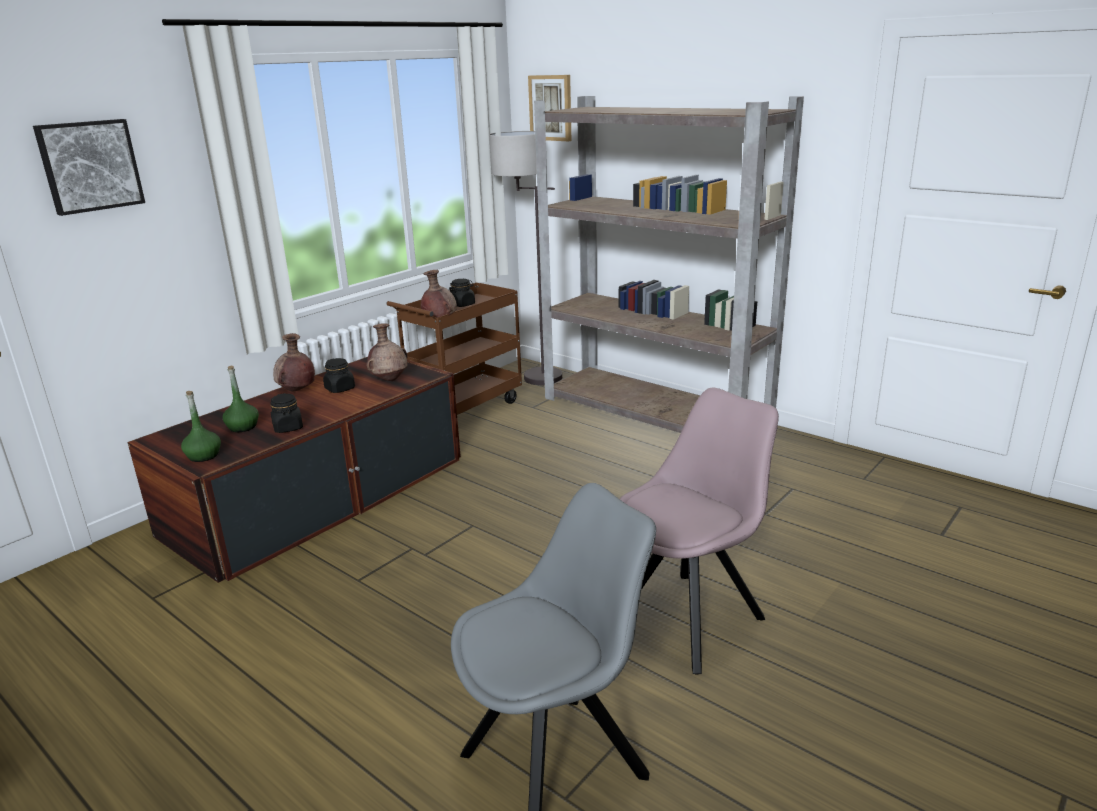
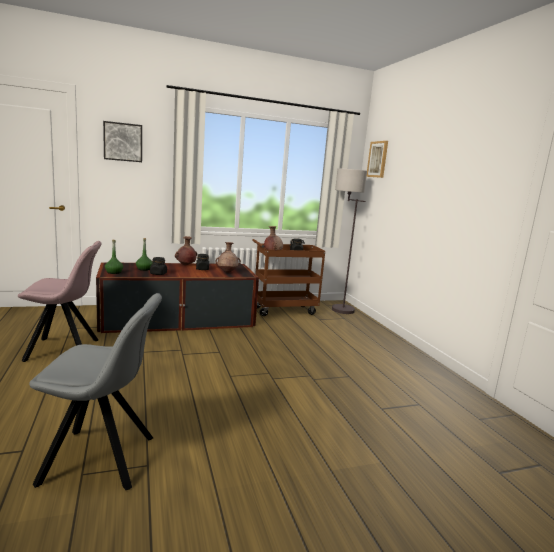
camera: 30 degrees right, 10 degrees down
(654, 411) = (383, 341): brown bookcase -> none
(690, 619) = (260, 434): pink chair -> pink chair (63, 350)

